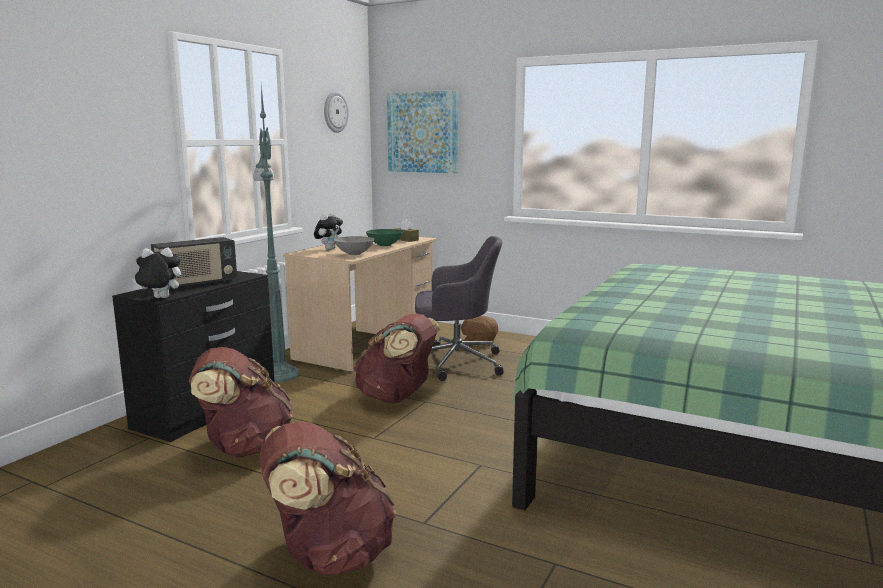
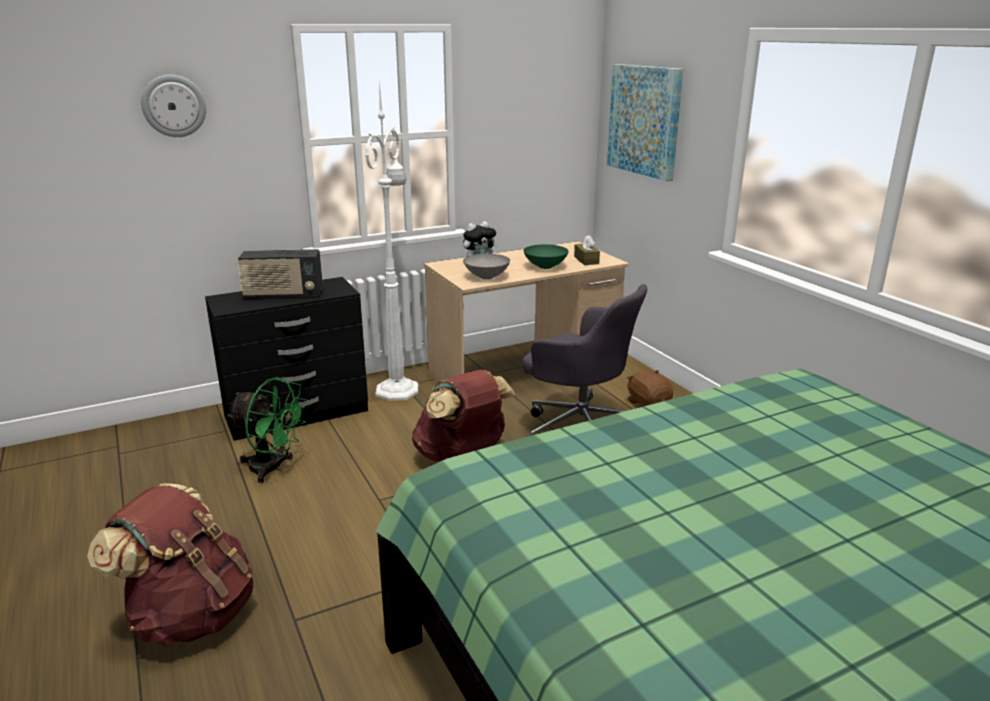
camera: 35 degrees right, 10 degrees up
(159, 298) = (224, 310): plush toy -> none
(244, 448) = (272, 468): brown backpack -> green fan
(278, 374) = (398, 389): green floor lamp -> white floor lamp
(335, 112) = (536, 91): wall clock -> wall clock (174, 106)

